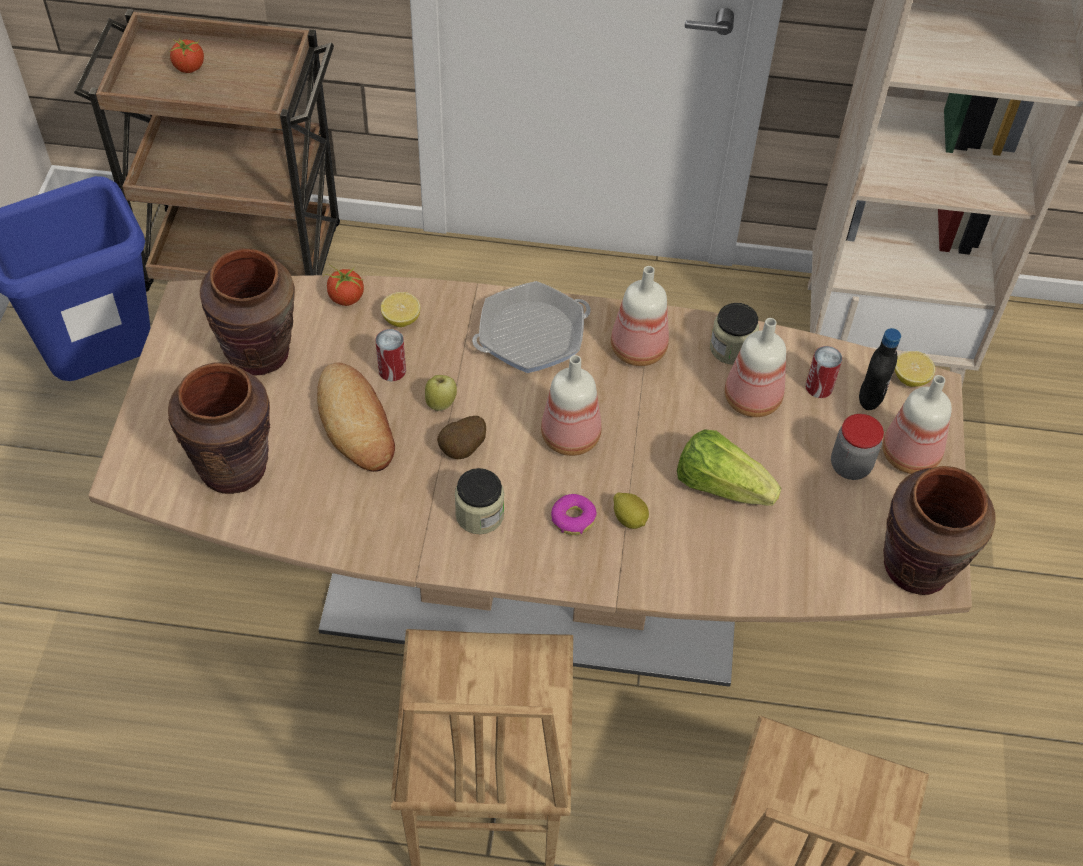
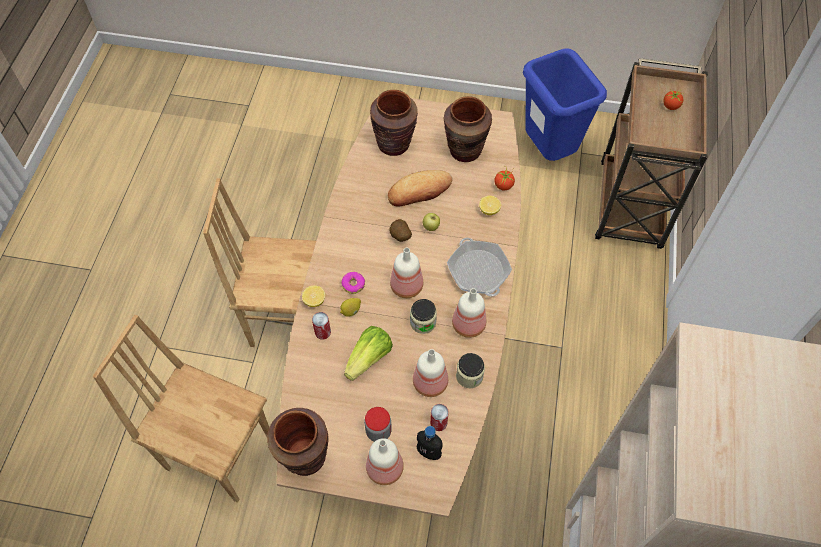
camera: 95 degrees right, 5 degrees up
(392, 370) = (453, 206): can -> can (322, 332)
(479, 514) = (359, 243): jar -> jar (423, 322)
(910, 378) = (444, 481): lemon -> lemon (314, 300)

